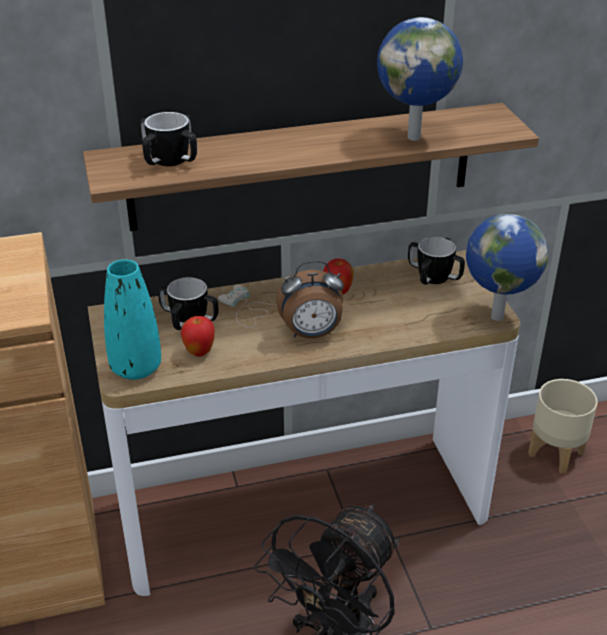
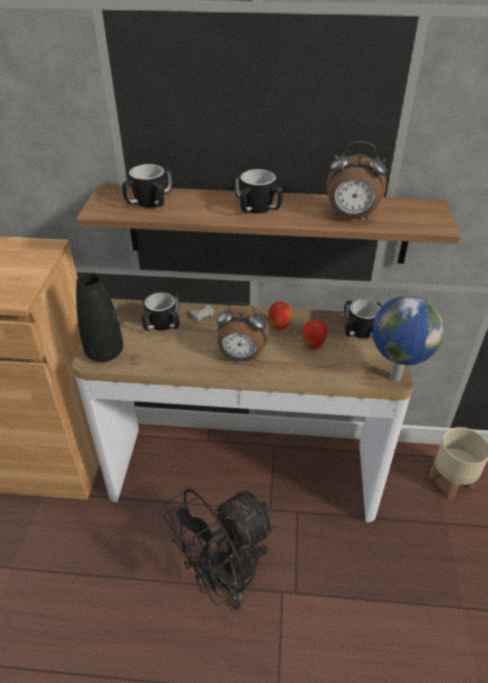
camera: 20 degrees right, 5 degrees up
(136, 368) = (105, 353): turquoise vase -> black vase
(199, 352) = (154, 351): apple -> apple (313, 346)
(304, 145) = (257, 208): none -> mug
(415, 137) = (351, 217): globe -> alarm clock

